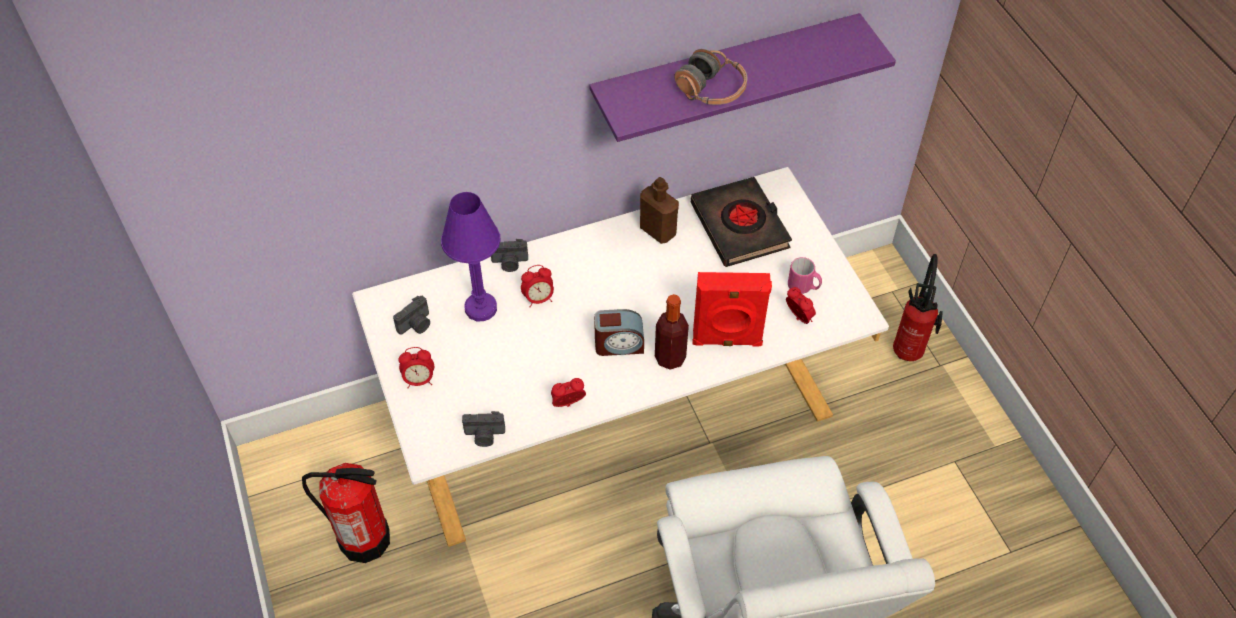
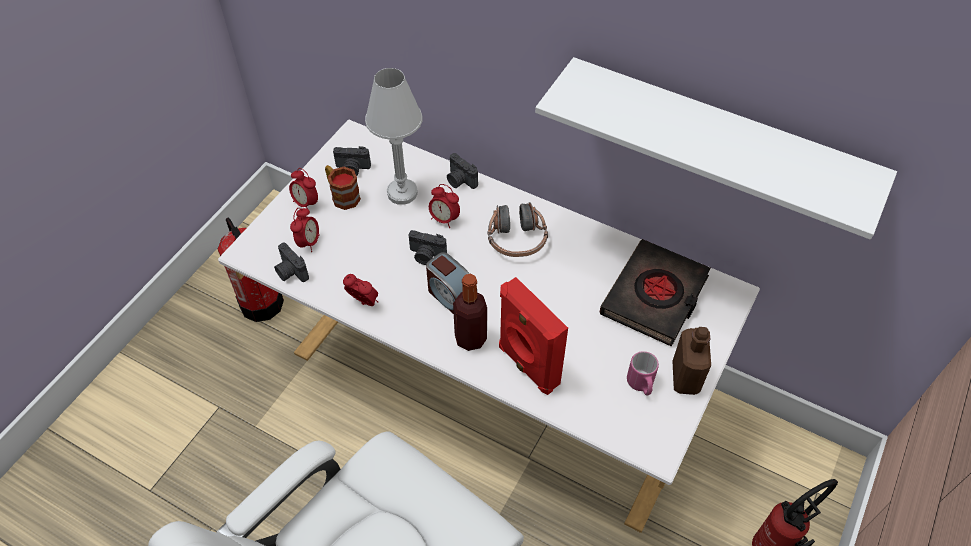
camera: 50 degrees right, 0 degrees up
(438, 350) = (342, 195): none -> mug
(481, 308) = (402, 193): purple table lamp -> white table lamp
(563, 334) = (426, 255): none -> camera
(658, 231) = (588, 246): brown bottle -> brown bottle (685, 377)
(711, 90) = (661, 130): headphones -> headphones (516, 239)
(725, 76) = (716, 142): purple shelf -> white shelf
(798, 318) = (603, 403): alarm clock -> alarm clock (308, 242)

